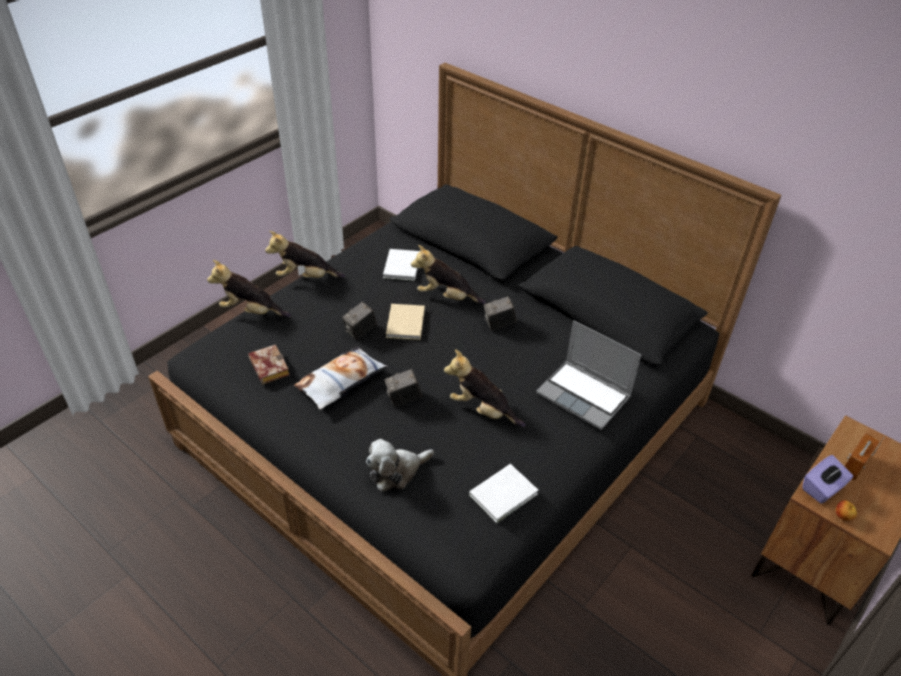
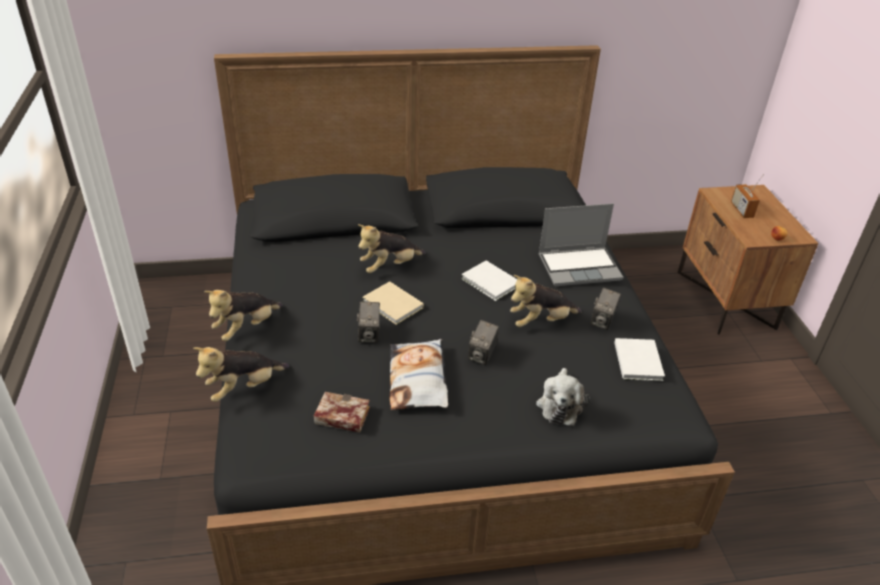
camera: 50 degrees left, 5 degrees down
(401, 267) = (318, 268): white book -> white book (491, 283)
(499, 324) = (457, 260): camera -> camera (602, 321)
(822, 488) = (749, 232): purple tissue box -> none

